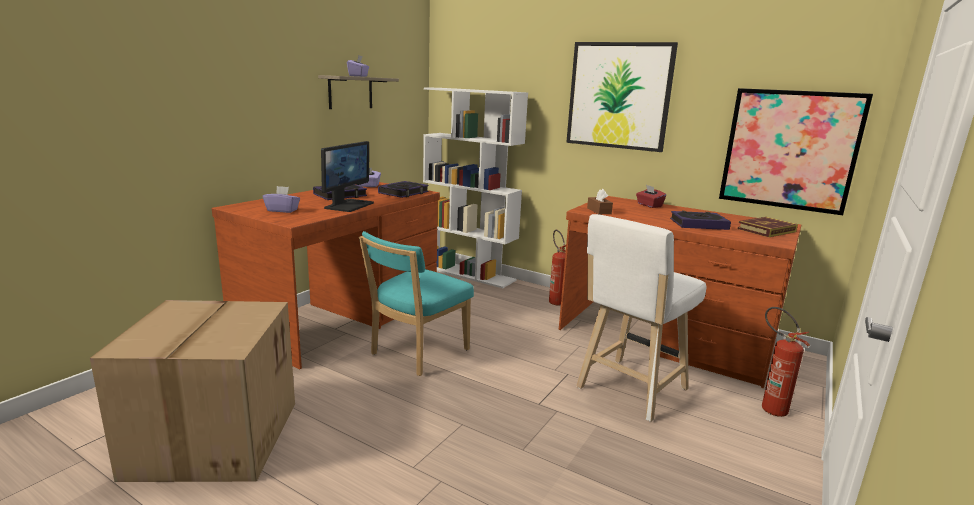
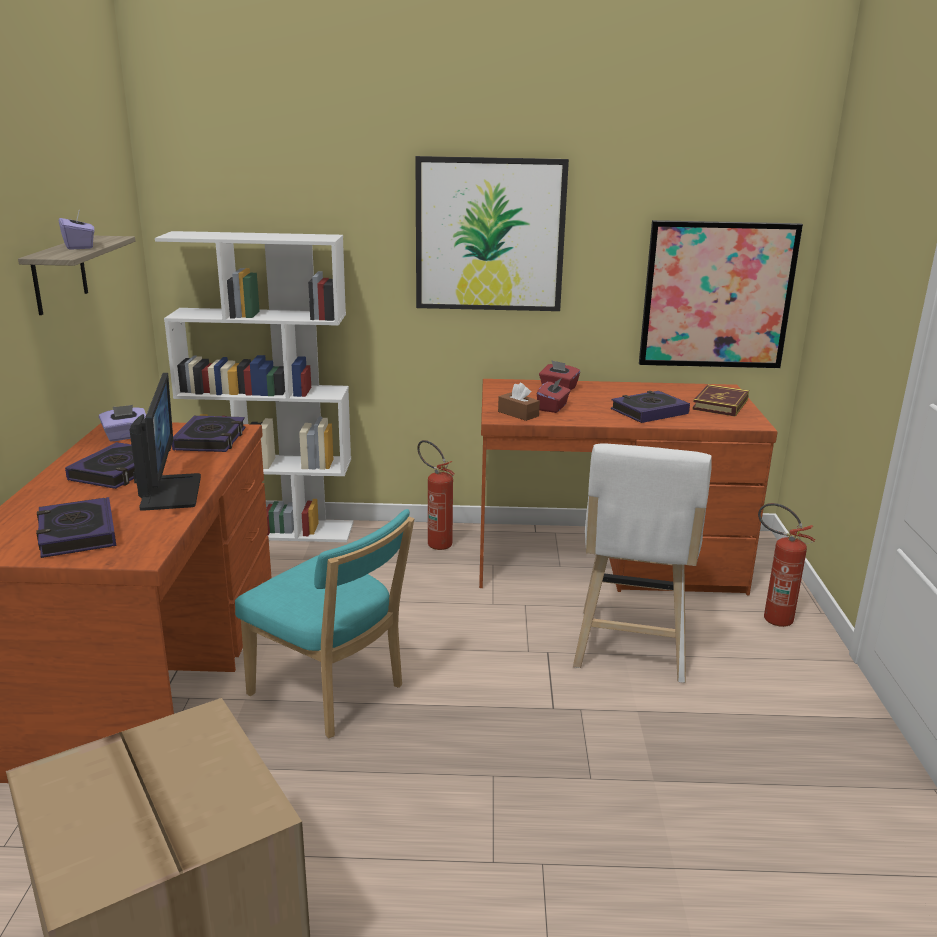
camera: 30 degrees left, 5 degrees up
(282, 210) = (77, 534): purple tissue box -> book
(416, 353) = (331, 693): turquoise chair -> turquoise chair turned 60 degrees counterclockwise
(628, 212) = (553, 407): none -> red tissue box

